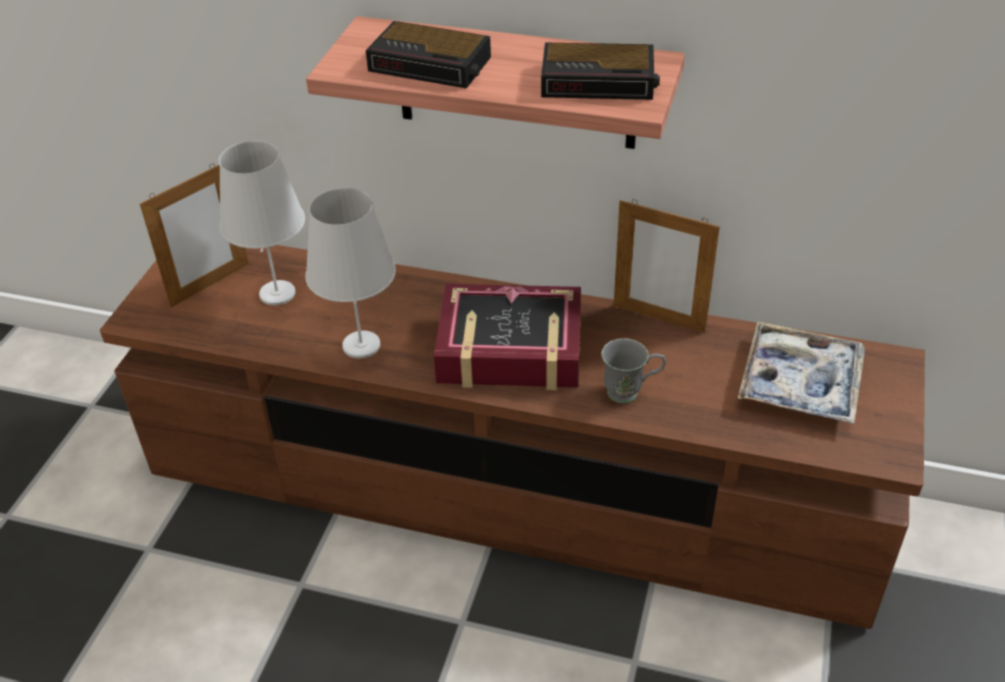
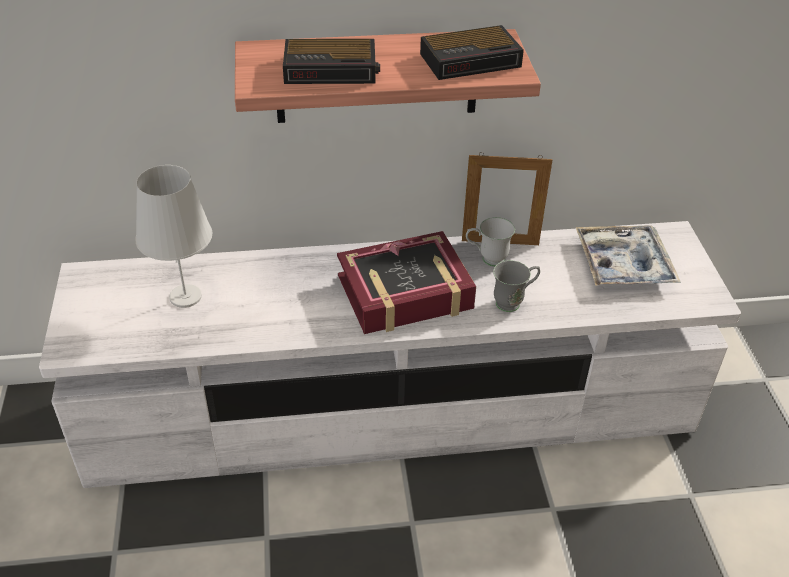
camera: 25 degrees left, 0 degrees up
(210, 285) = (120, 304): picture frame -> none
(361, 345) = (284, 320): white table lamp -> none
(507, 488) = (391, 409): brown tv stand -> white tv stand
(630, 334) = (487, 259): none -> white mug

